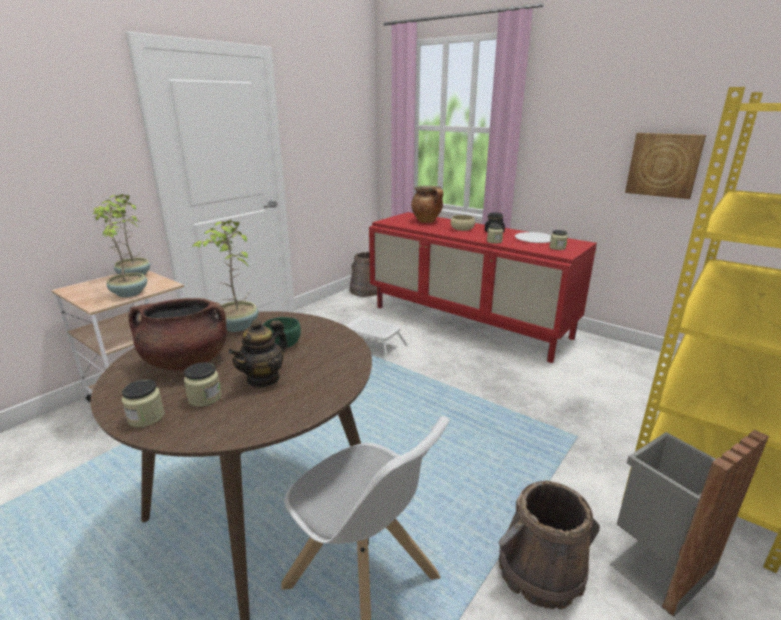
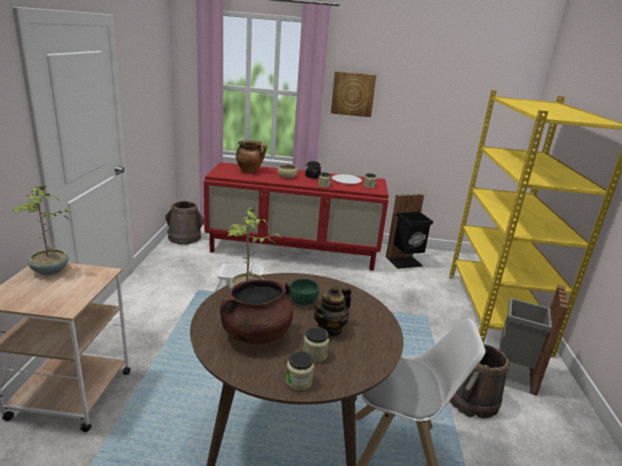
camera: 35 degrees left, 0 degrees up
(130, 293) = (81, 289): potted plant -> none
(264, 378) = (330, 329): teapot -> teapot turned 45 degrees clockwise
(610, 363) = (405, 262): none -> black trash can
(663, 165) = (422, 124): picture -> picture (353, 94)

